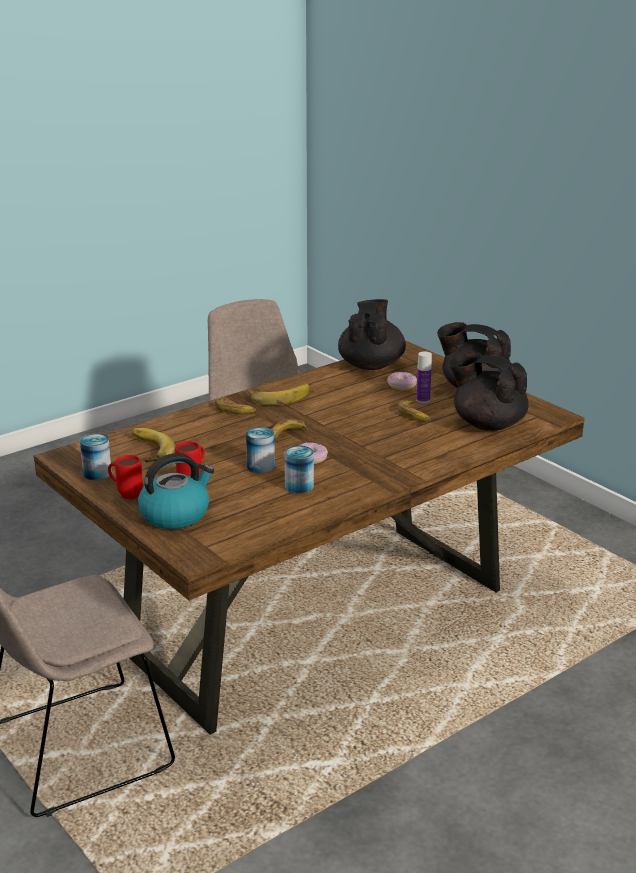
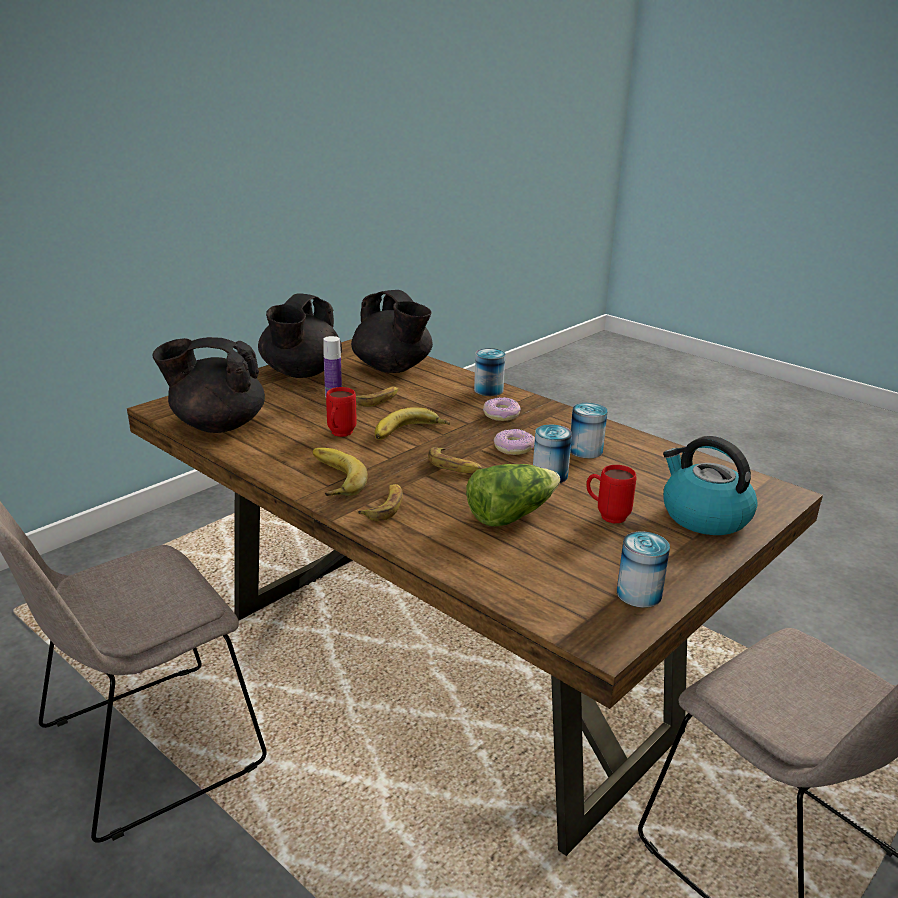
camera: 100 degrees left, 0 degrees up
(125, 493) = (680, 559): red mug -> red mug (339, 435)
(147, 450) = (544, 561): banana -> banana (410, 433)
(208, 446) = (510, 515): none -> lettuce
(401, 385) = (289, 407): donut -> donut (501, 415)
(434, 460) = (488, 390): none -> can
(487, 424) = (393, 368): black teapot -> black teapot turned 60 degrees counterclockwise

